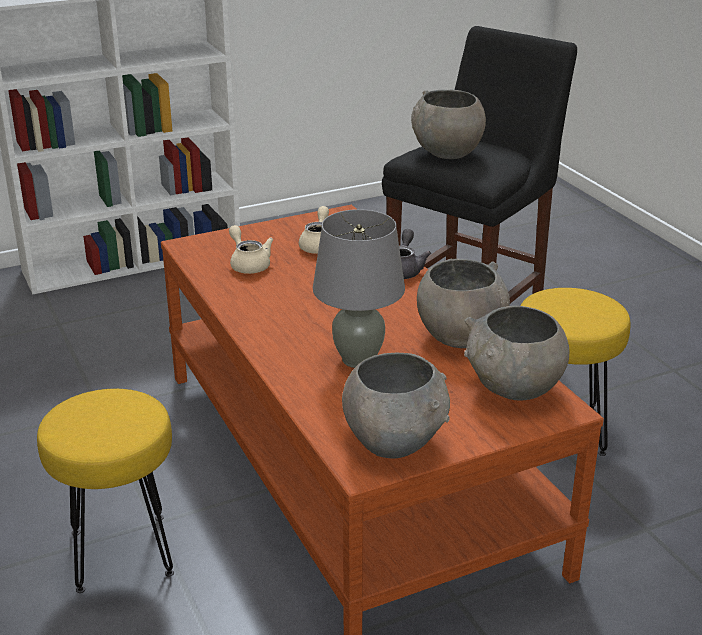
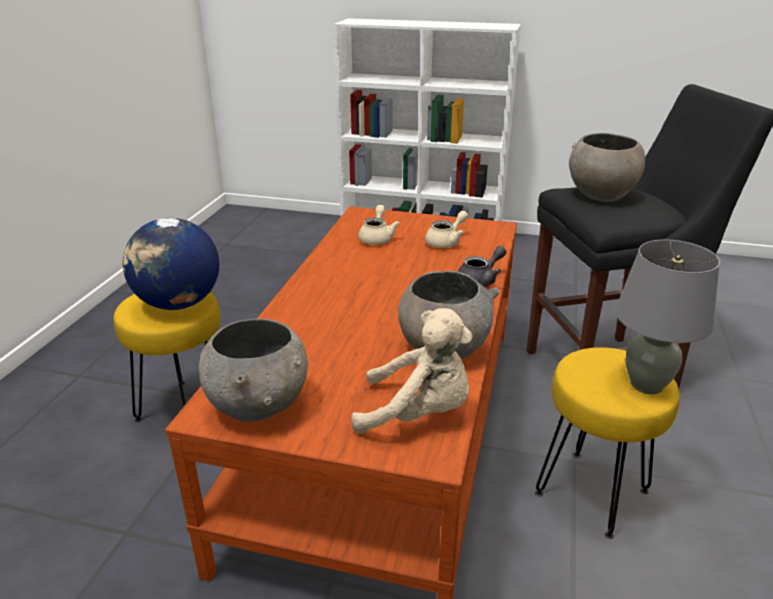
camera: 40 degrees right, 0 degrees up
(119, 413) = (178, 304): none -> globe
(358, 360) = (338, 331): grey table lamp -> grey table lamp (646, 385)
(514, 389) = (418, 413): grey bowl -> beige plush toy

